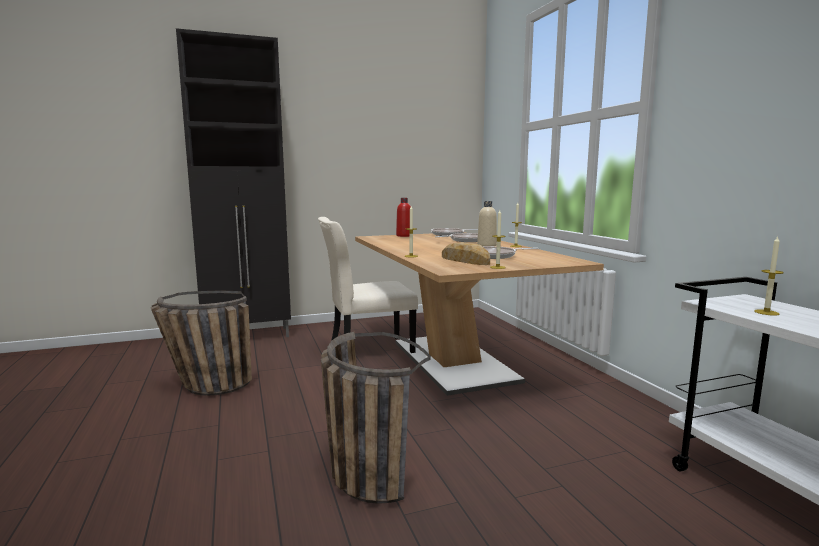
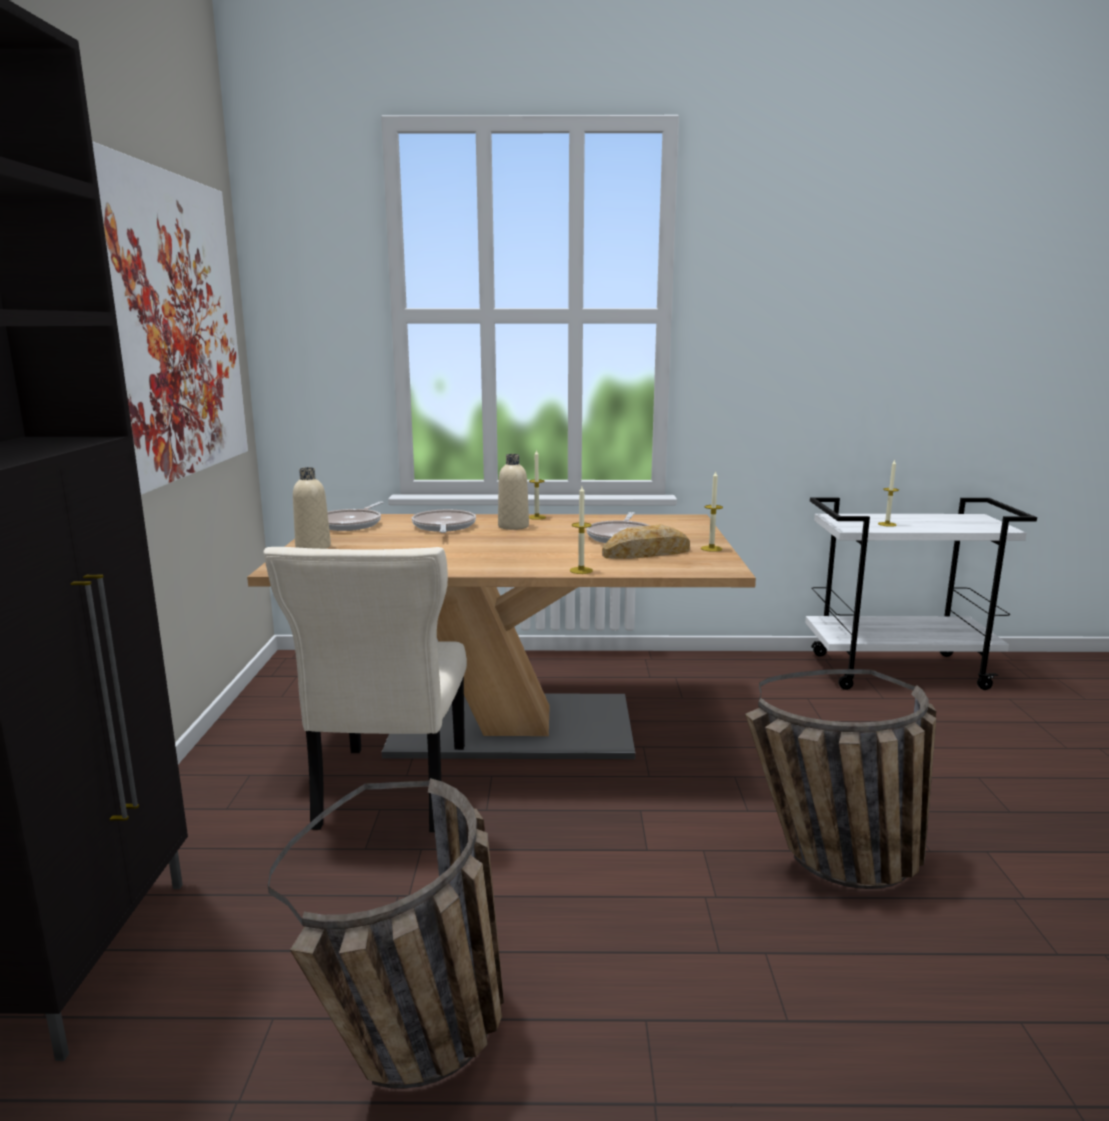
camera: 70 degrees left, 5 degrees up
(399, 137) = (167, 327): none -> picture
(404, 236) = (313, 547): red bottle -> beige bottle

